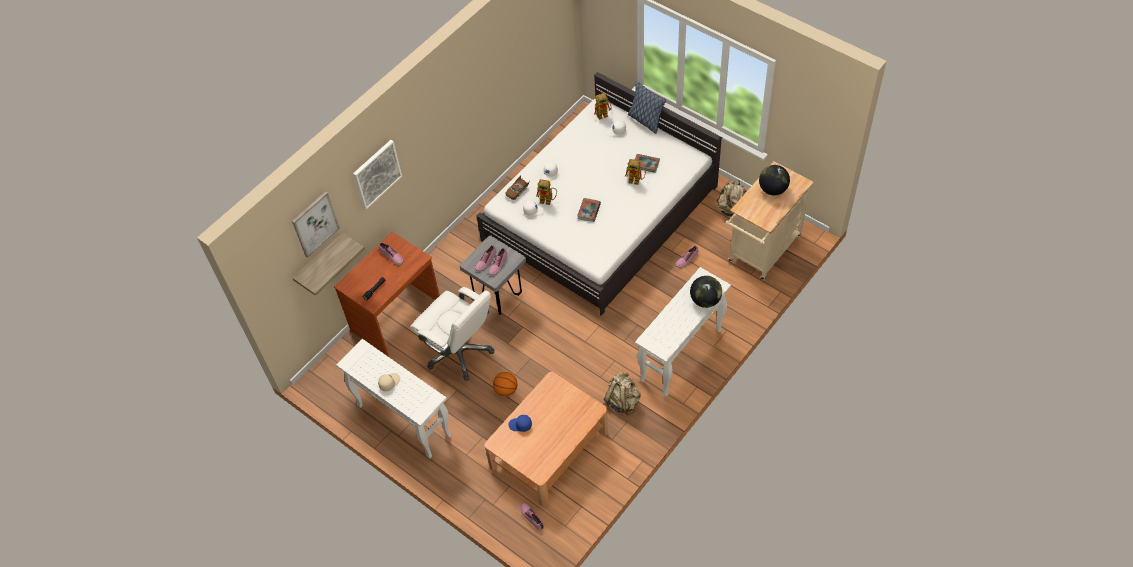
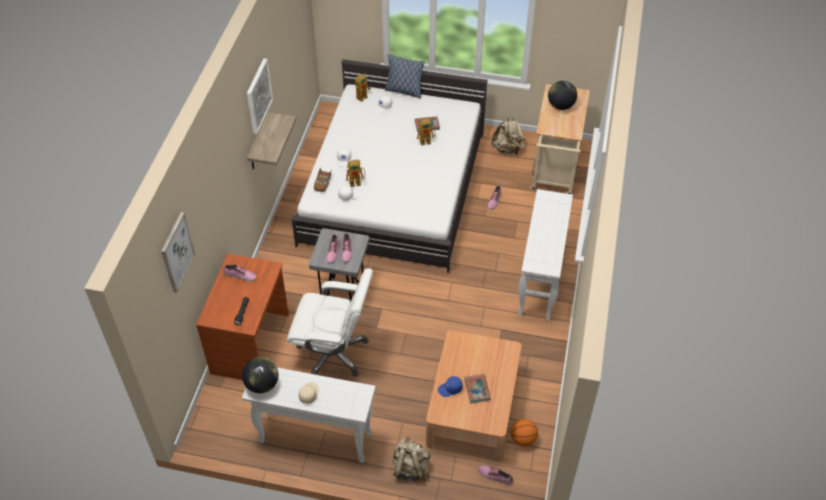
camera: 30 degrees left, 5 degrees down
(320, 262) = (183, 298): shelf -> shelf (259, 143)
(376, 174) = (211, 188): picture -> picture (258, 96)
(506, 390) = (400, 370): basketball -> basketball (523, 439)
(589, 211) = (400, 179): book -> book (477, 390)
(622, 401) = (513, 339): beige backpack -> beige backpack (410, 468)
(705, 300) = (560, 214): globe -> globe (262, 384)

